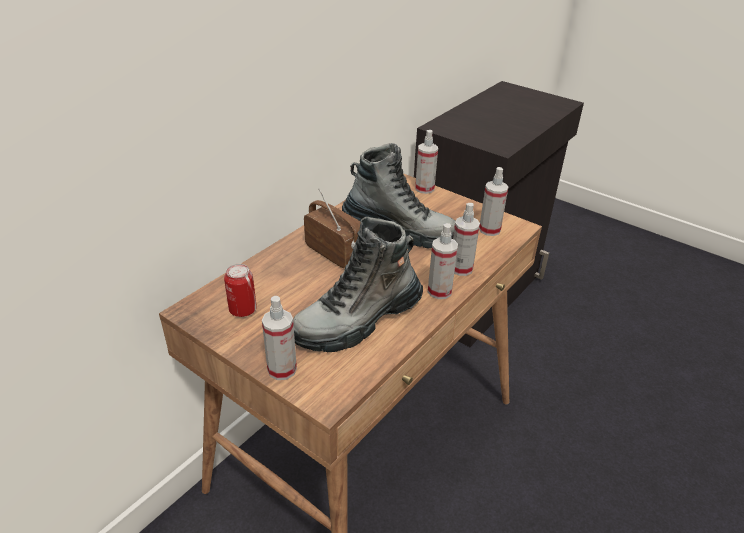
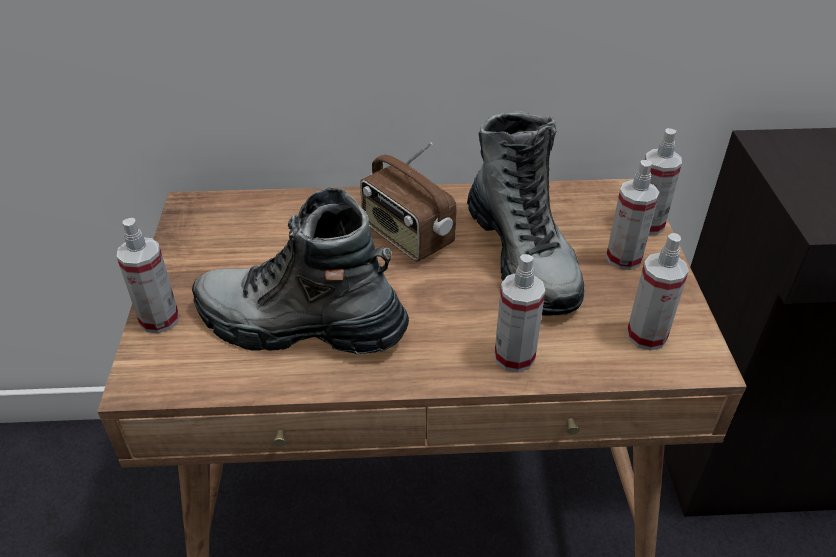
camera: 50 degrees right, 5 degrees up
(243, 310) = (227, 236): can -> none
(336, 252) = (406, 236): radio -> radio turned 135 degrees clockwise
(439, 291) = (438, 363): spray bottle -> spray bottle (624, 258)

